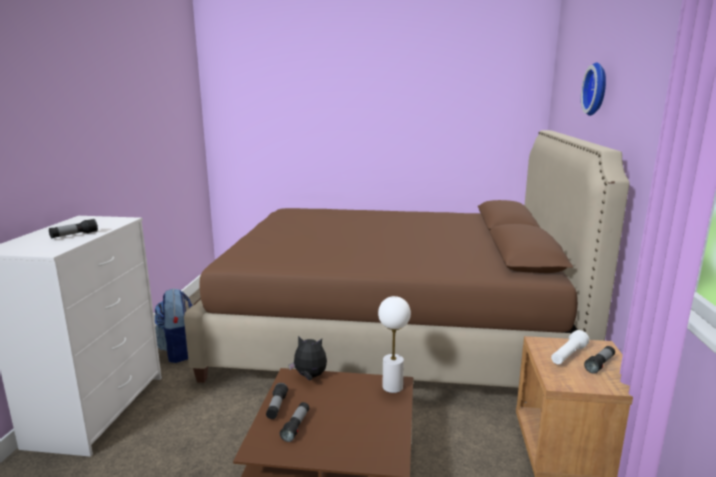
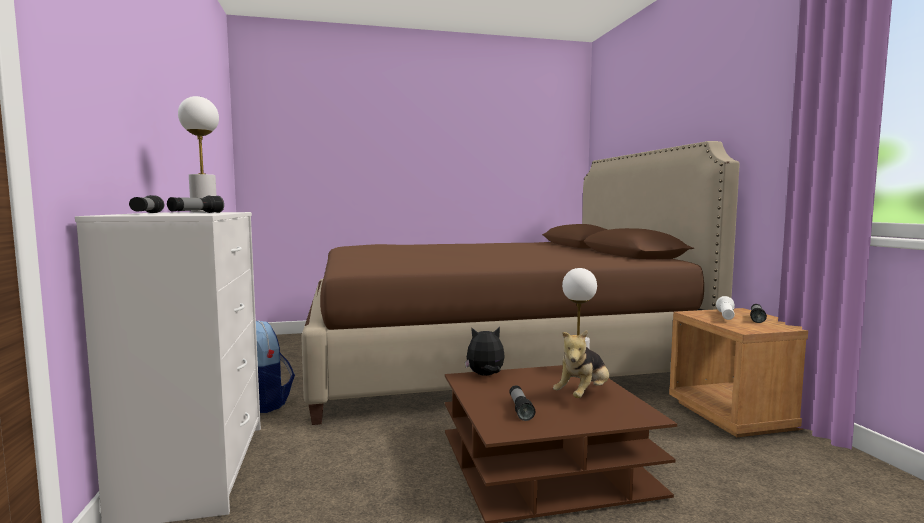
camera: 20 degrees left, 10 degrees down
(103, 219) = (204, 211): none -> white table lamp
(276, 407) = (480, 399): flashlight -> flashlight (146, 213)
(365, 420) = (583, 395): none -> plush toy
(598, 89) = (667, 106): wall clock -> none

